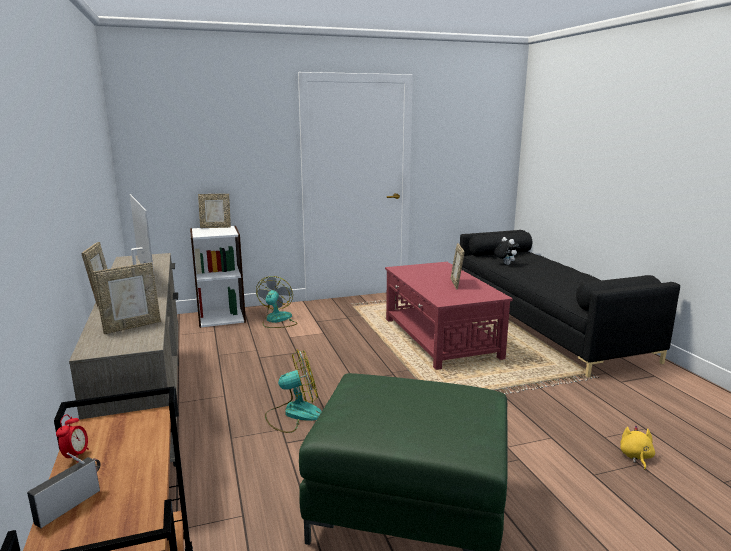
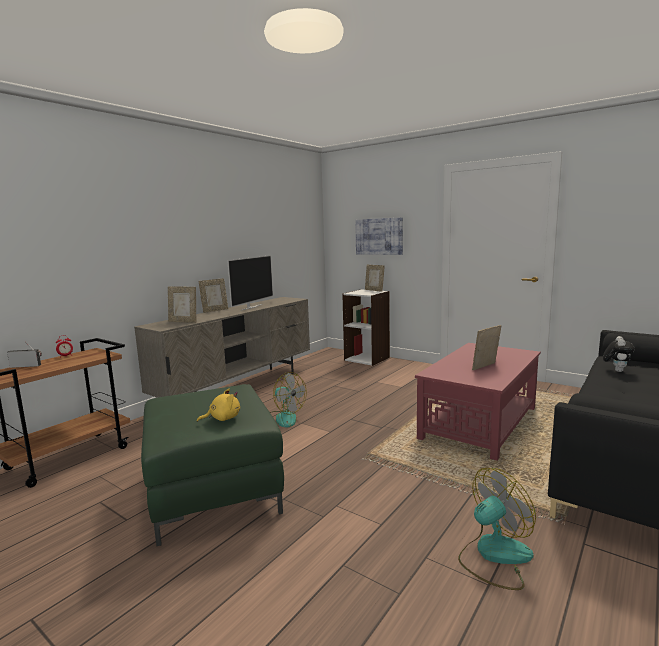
camera: 55 degrees right, 5 degrees down
(213, 156) = (379, 236): none -> picture
(277, 320) = (392, 370): fan -> fan (494, 556)
(636, 457) = (411, 588): yellow plush toy -> yellow plush toy (222, 418)

